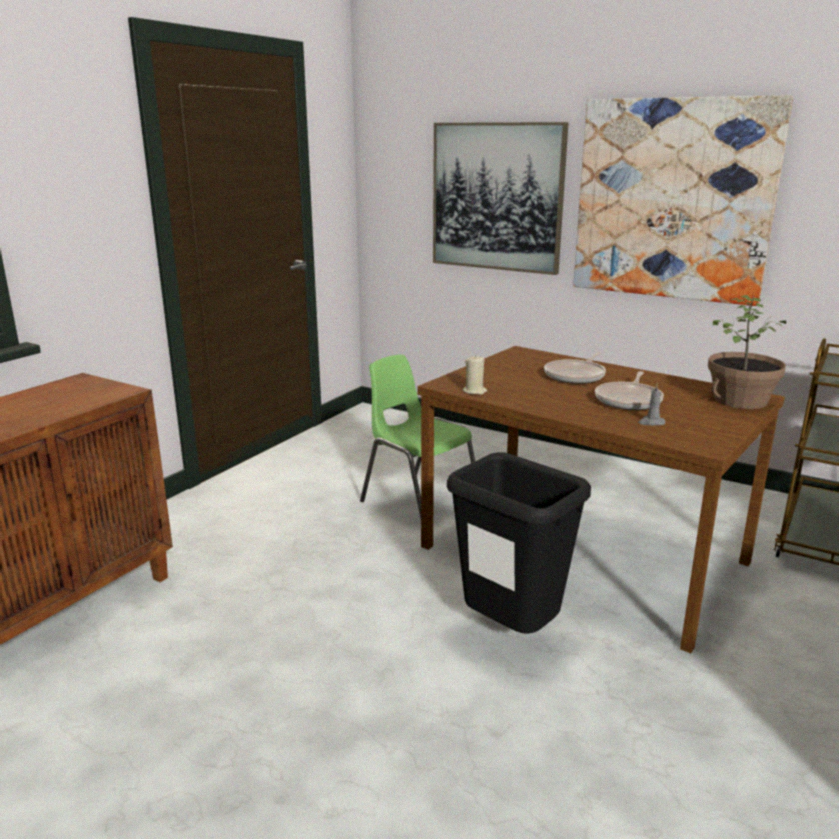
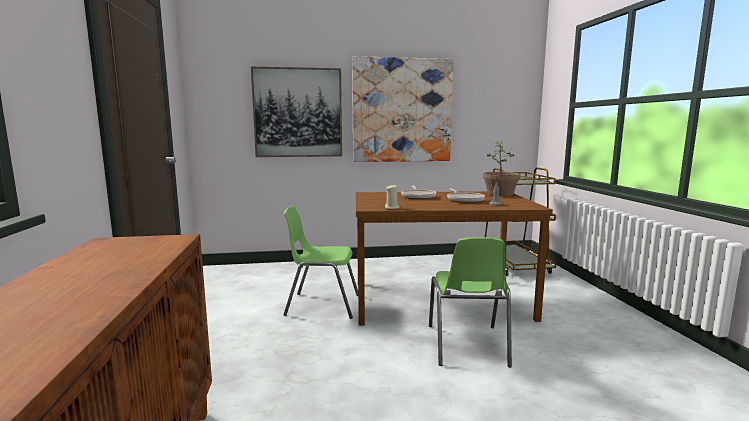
camera: 40 degrees left, 10 degrees down
(509, 633) = (467, 346): black trash can -> green chair

